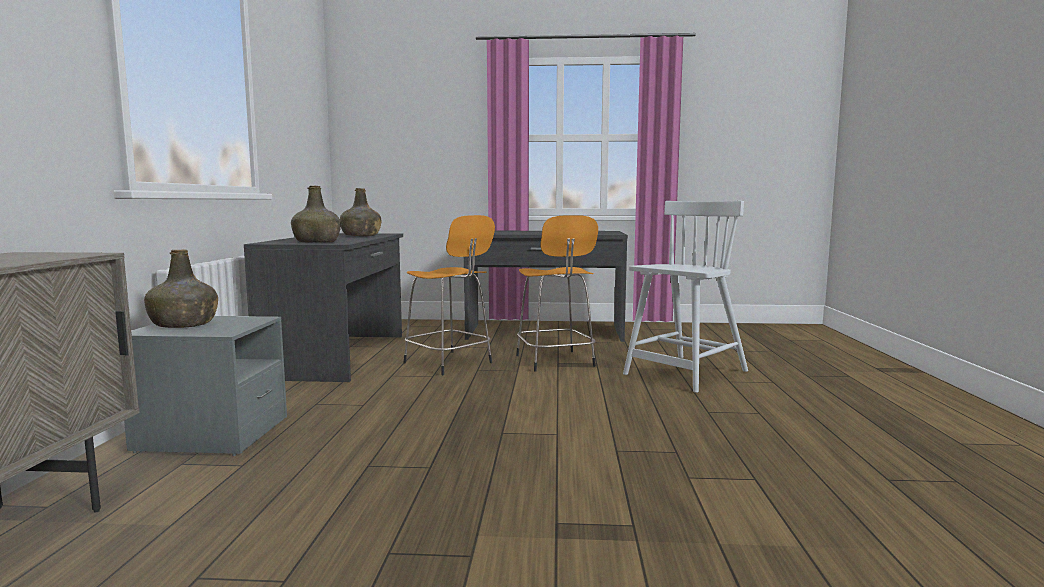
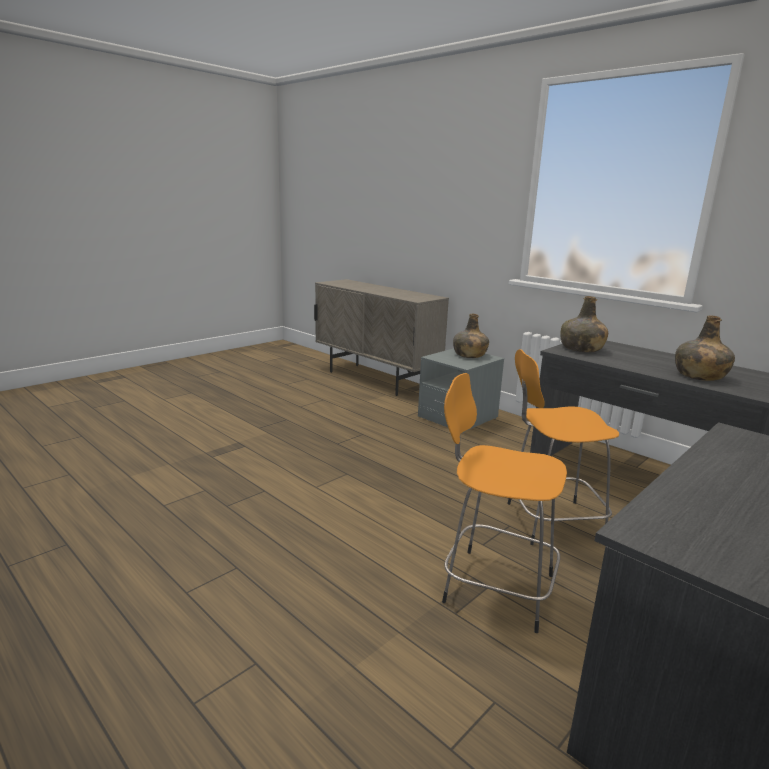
camera: 130 degrees right, 10 degrees up
(685, 373) = (327, 652): white chair -> none

